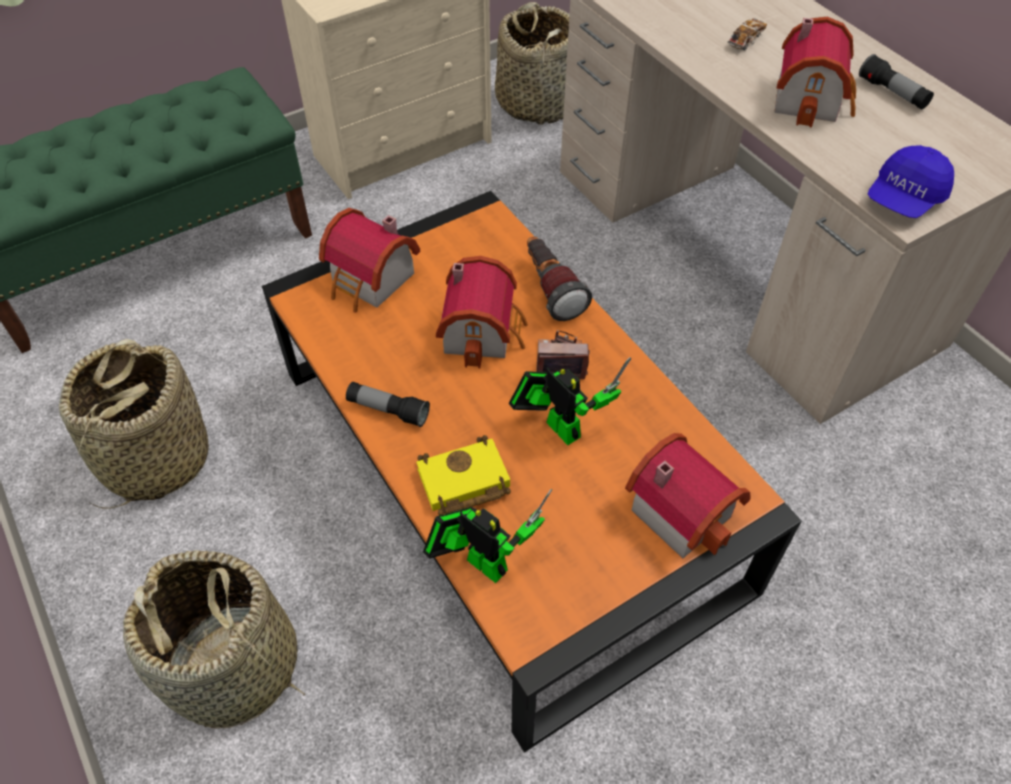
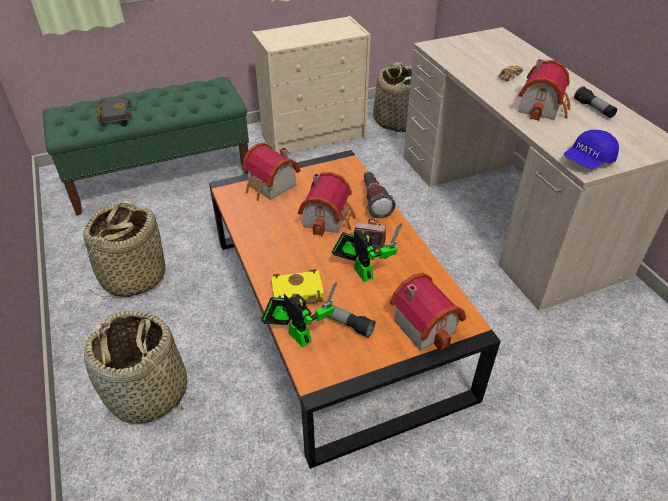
camera: 10 degrees right, 10 degrees down
(56, 168) = (113, 112): none -> black book
(388, 410) = (263, 251): flashlight -> flashlight (346, 324)

